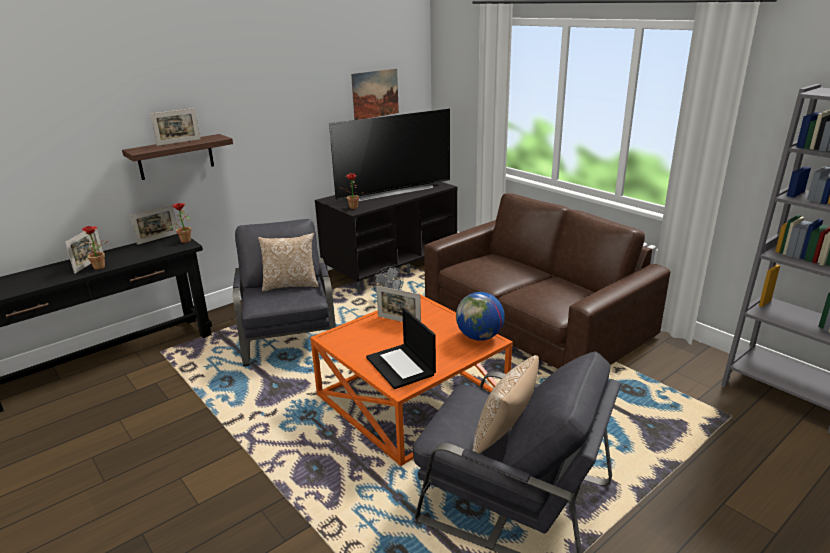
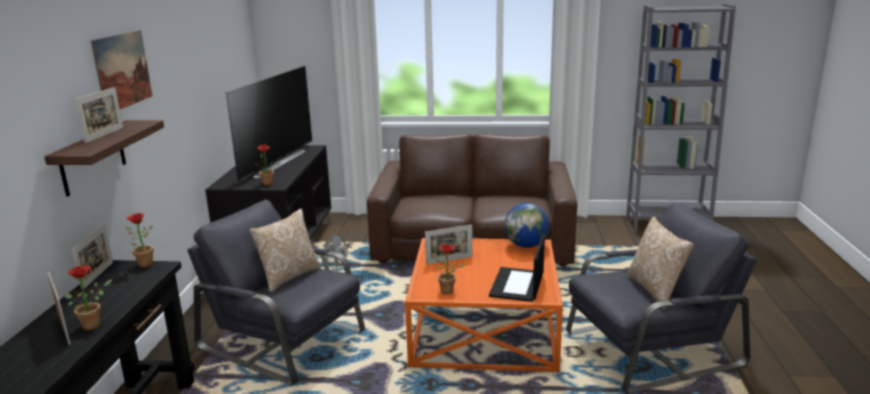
camera: 45 degrees left, 5 degrees down
(350, 345) = (449, 291): none -> potted plant
(375, 94) = (224, 59): picture -> picture (122, 70)
(401, 366) = (517, 285): laptop -> laptop turned 90 degrees clockwise

